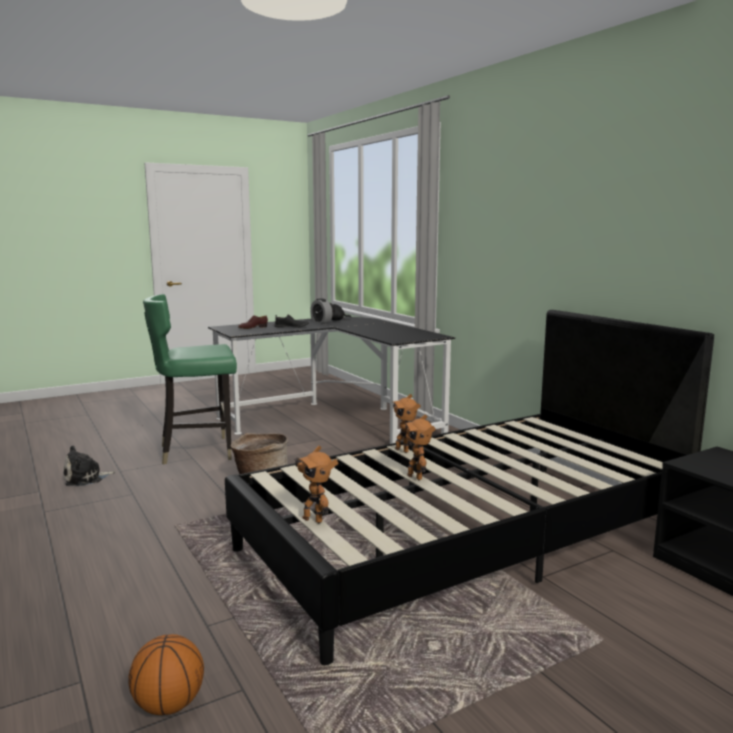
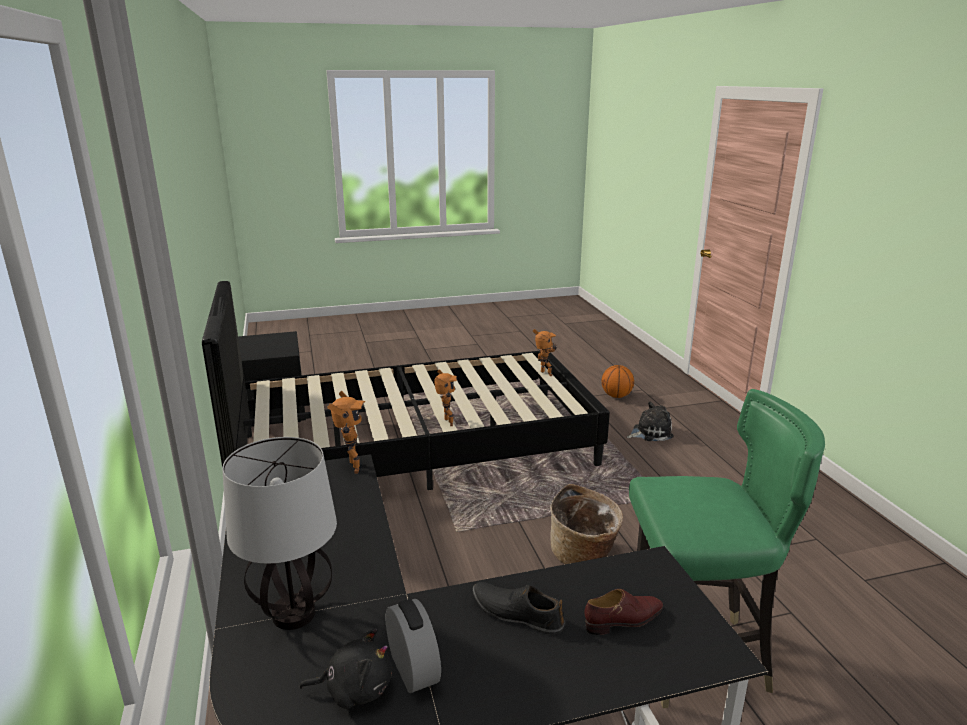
camera: 165 degrees left, 10 degrees up
(86, 478) = (826, 600): plush toy -> plush toy (650, 432)
(368, 323) = (295, 615): none -> table lamp
(416, 477) = (458, 395): toy robot -> toy robot (351, 468)

